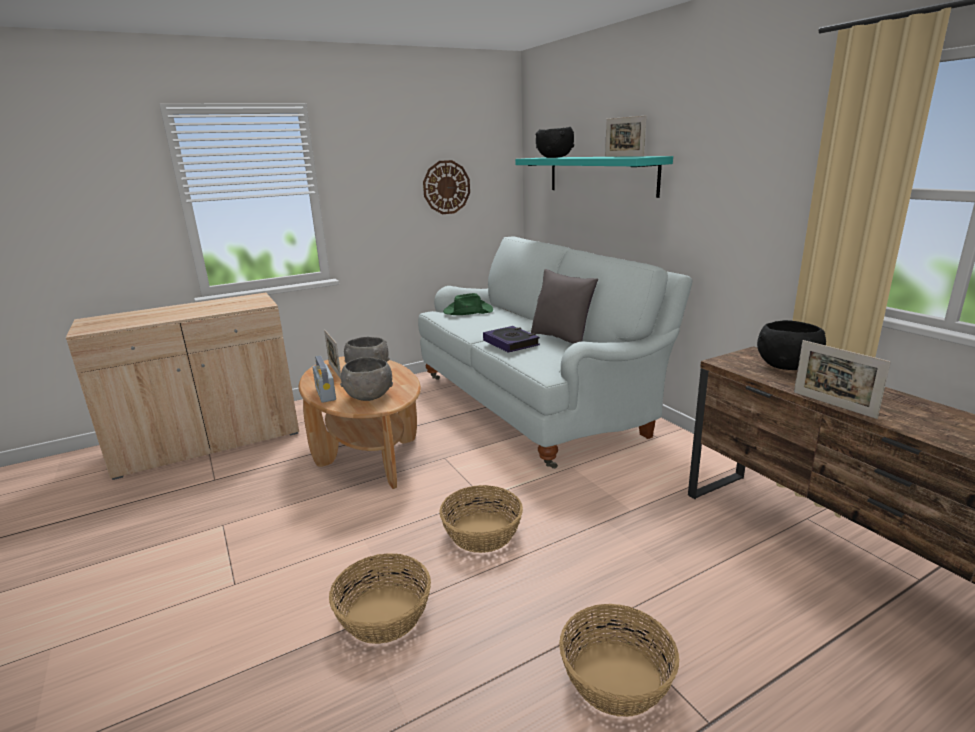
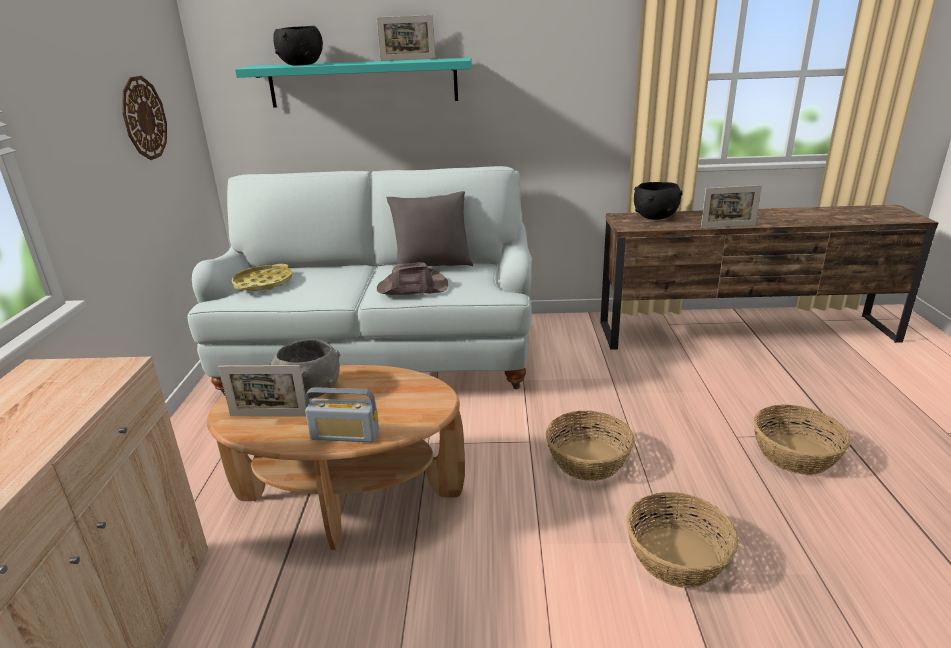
camera: 60 degrees left, 5 degrees up
(369, 396) = (399, 405): grey bowl -> none
(467, 311) = (263, 283): green hat -> yellow tray
(511, 343) = (411, 287): book -> brown hat

